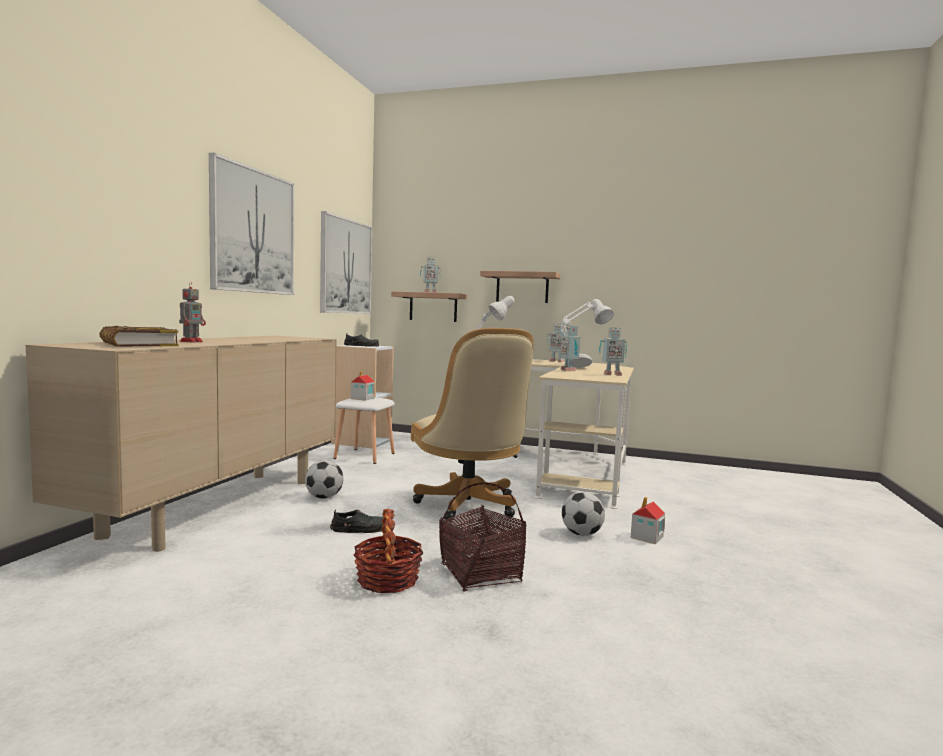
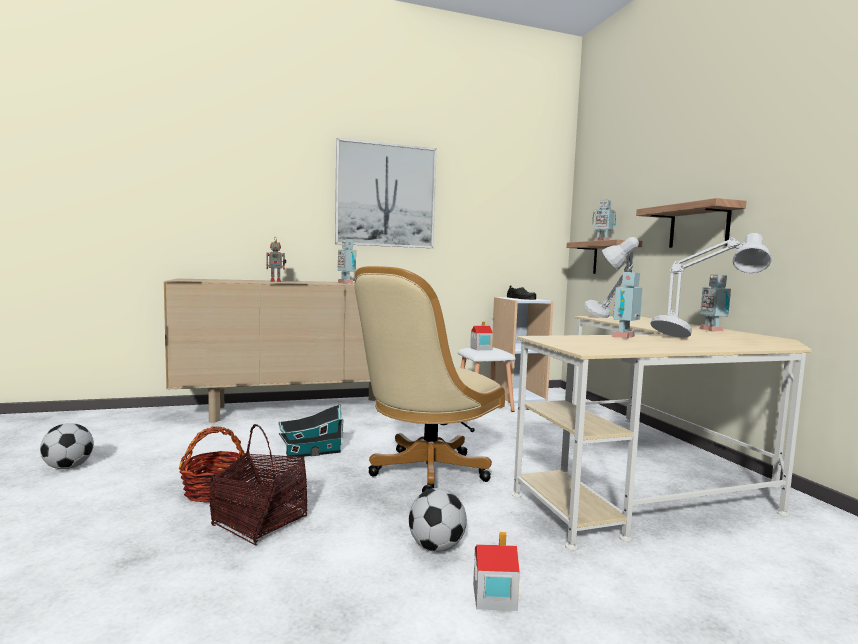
camera: 55 degrees right, 0 degrees up
(138, 344) = (225, 280): book -> none
(324, 497) = (362, 425): football -> football (68, 467)
(345, 266) = (521, 220): picture -> none
(360, 528) = (311, 453): black shoe -> toy house
(611, 375) = (652, 347): toy robot -> toy robot (346, 283)

